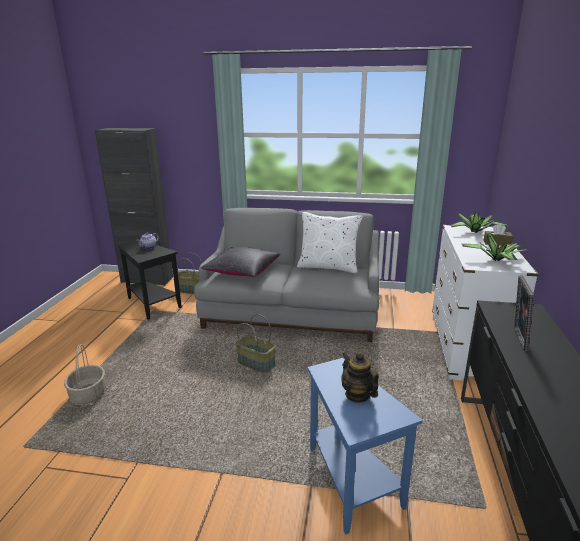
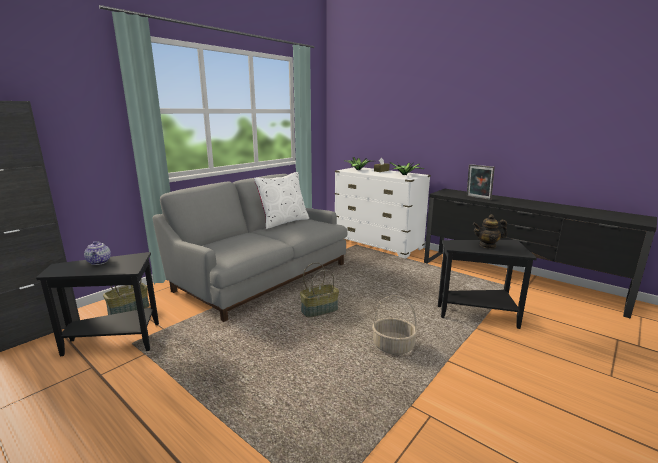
camera: 60 degrees left, 5 degrees down
(88, 394) = (260, 427): basket -> basket (393, 346)
(242, 271) = (237, 245): black pillow -> none
(351, 484) = (479, 314): blue side table -> black side table

